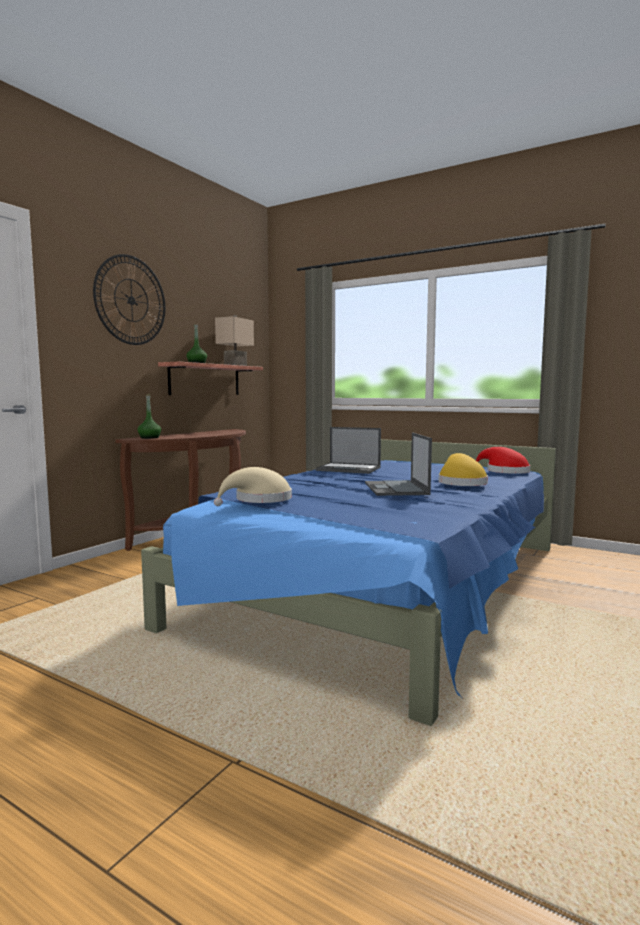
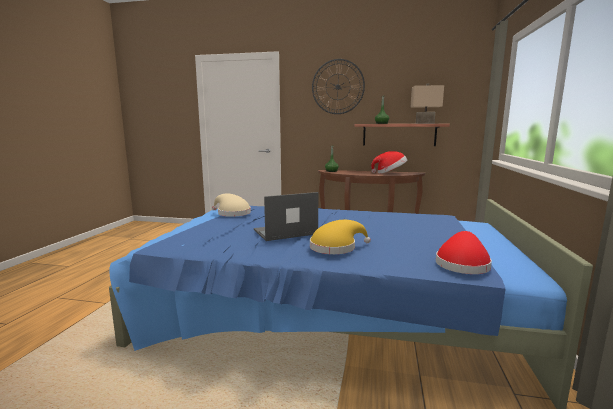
camera: 70 degrees right, 5 degrees up
(221, 432) = (390, 173): none -> hat
(349, 469) = (369, 216): laptop -> none

